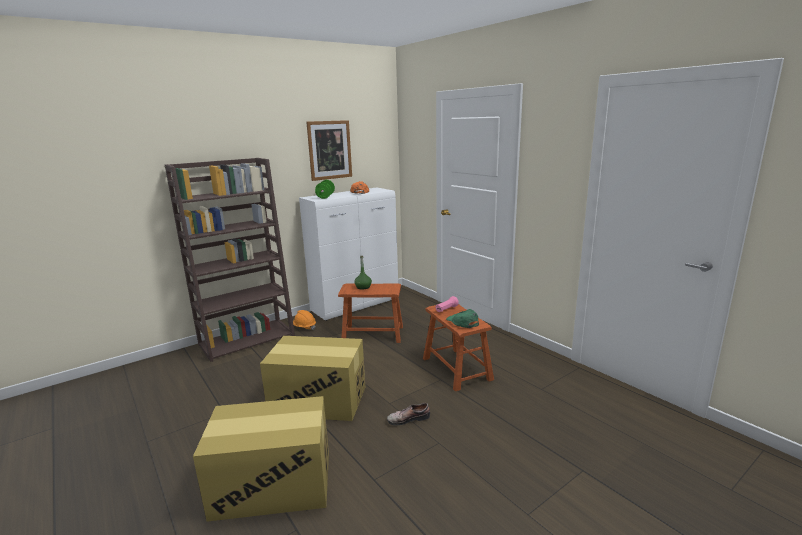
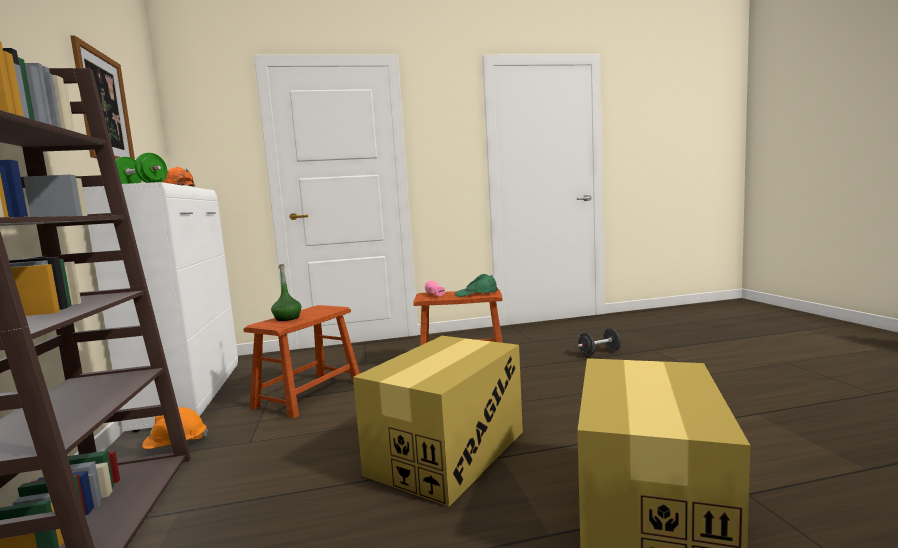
camera: 65 degrees left, 10 degrees down
(408, 418) = (540, 399): shoe -> none
(540, 433) = (599, 353): none -> black dumbbell

